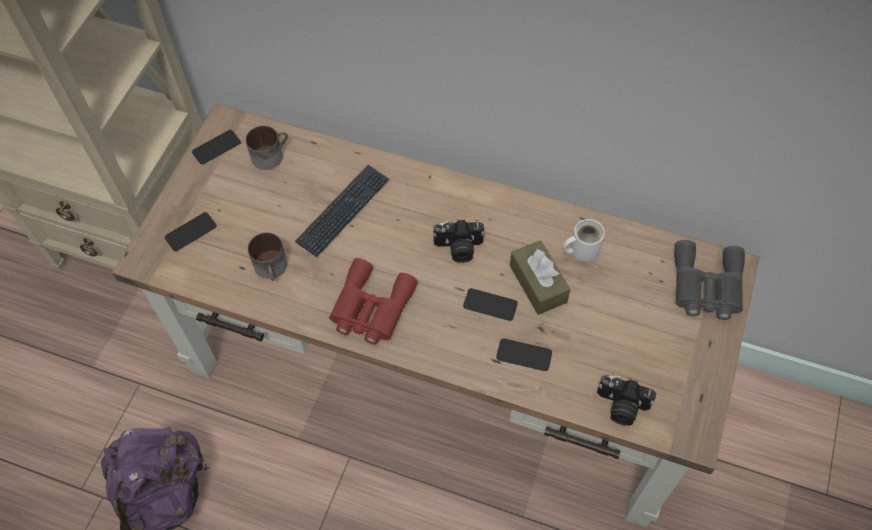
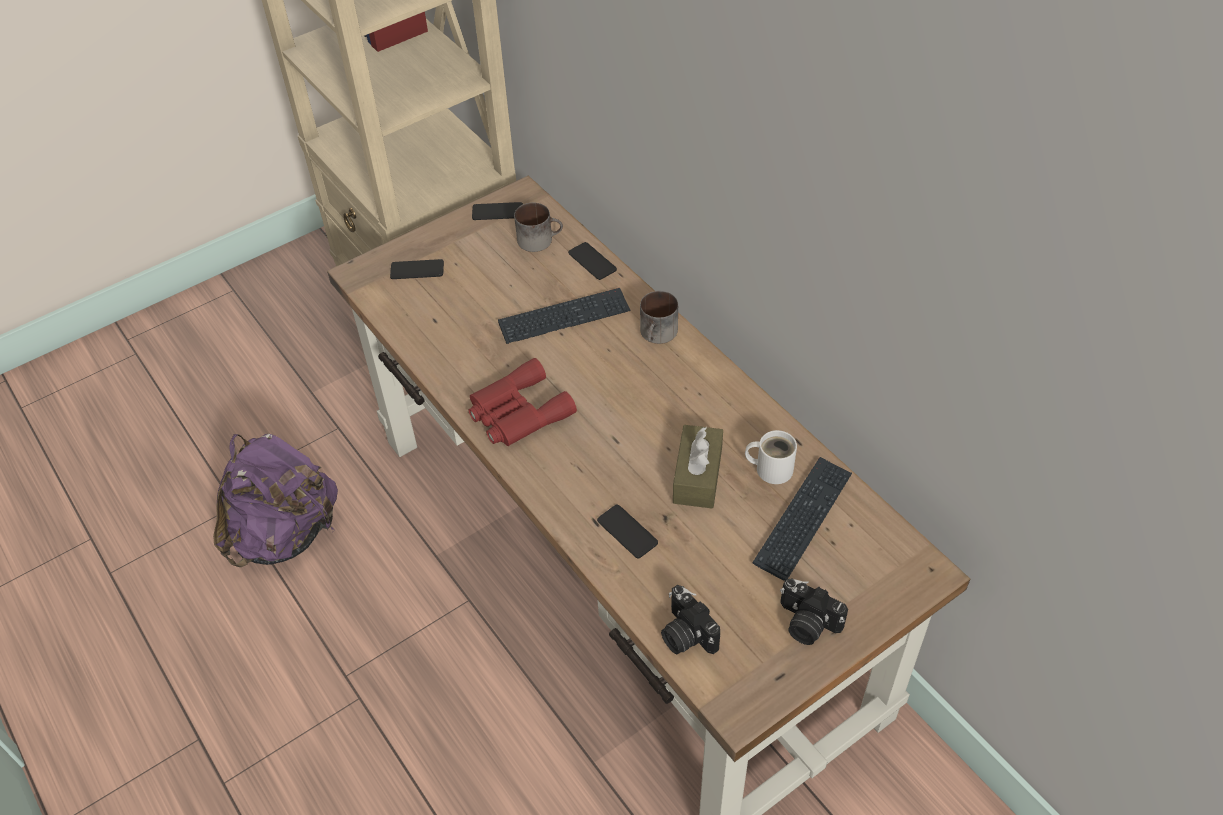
camera: 35 degrees right, 10 degrees down
(273, 268) = (460, 334): mug -> mug (658, 334)
(458, 248) = (645, 404): camera -> camera (806, 624)
(490, 305) = (633, 469): phone -> phone (592, 261)
(630, 275) = (803, 519): none -> keyboard
(706, 286) = (879, 574): grey binoculars -> none

